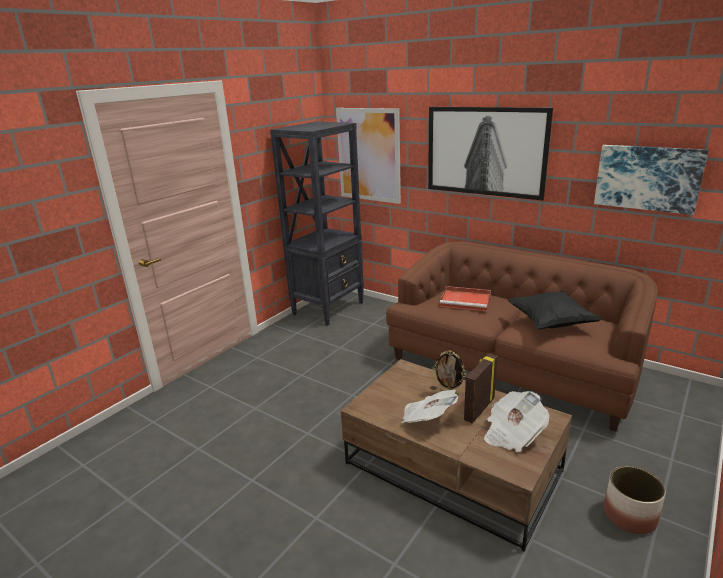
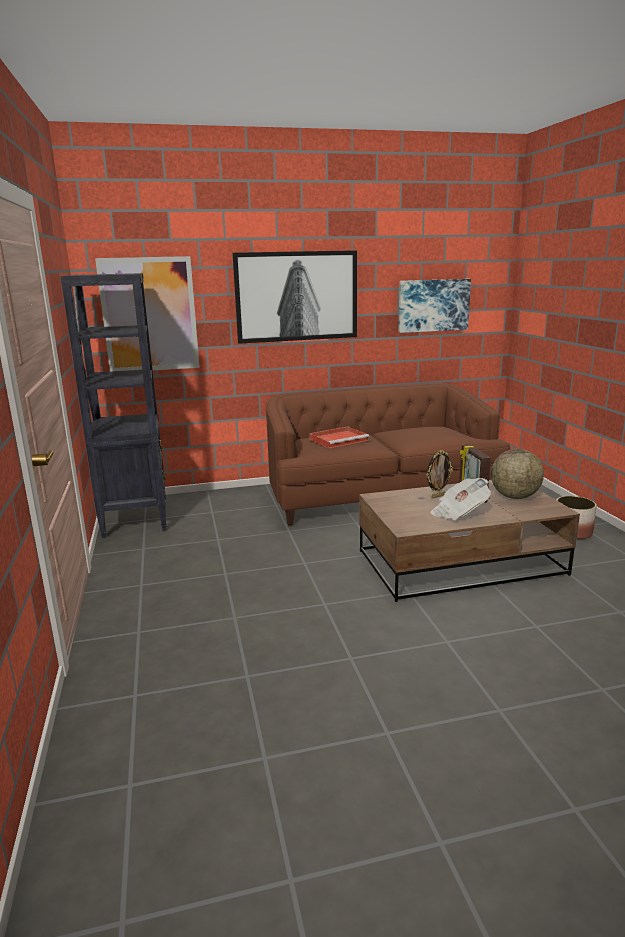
camera: 50 degrees left, 5 degrees down
(512, 434) = (514, 497): newspaper -> globe
(550, 323) = (421, 434): black pillow -> none

